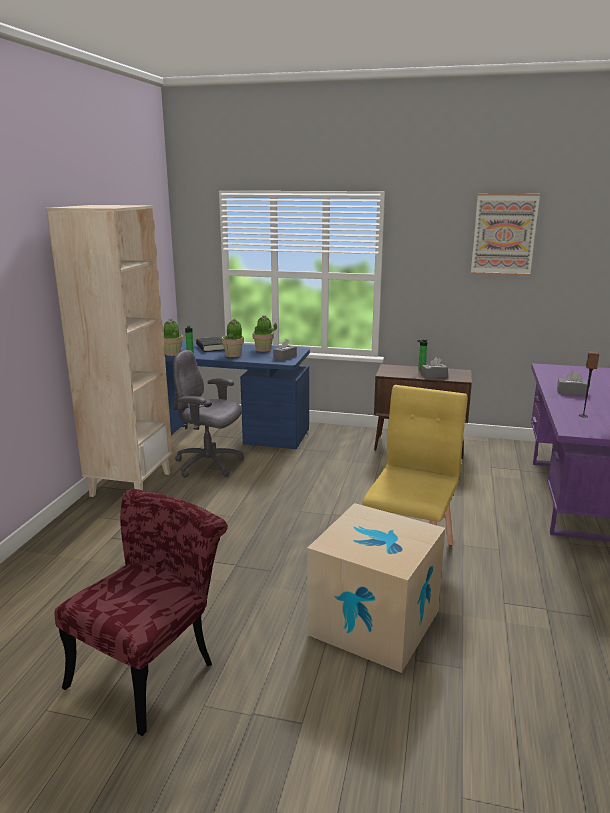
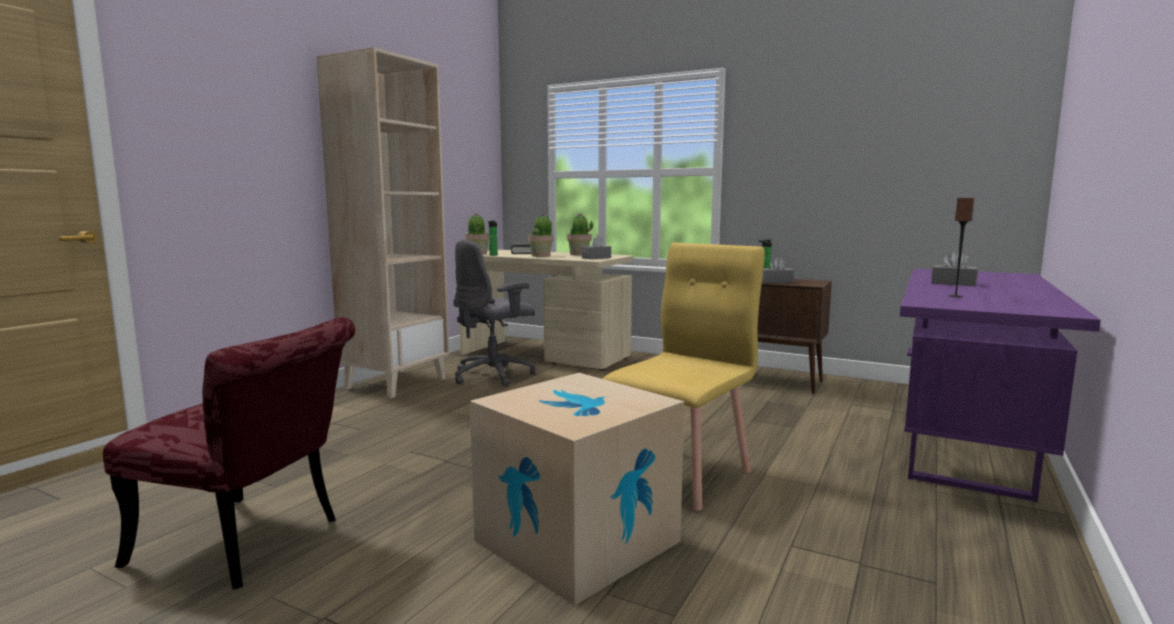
camera: 15 degrees right, 10 degrees down
(152, 666) = (253, 544): red chair -> red chair turned 60 degrees clockwise
(209, 465) = (494, 375): grey office chair -> grey office chair turned 75 degrees counterclockwise
(237, 435) = (545, 356): blue desk -> beige desk
(504, 234) = (874, 107): picture -> none

